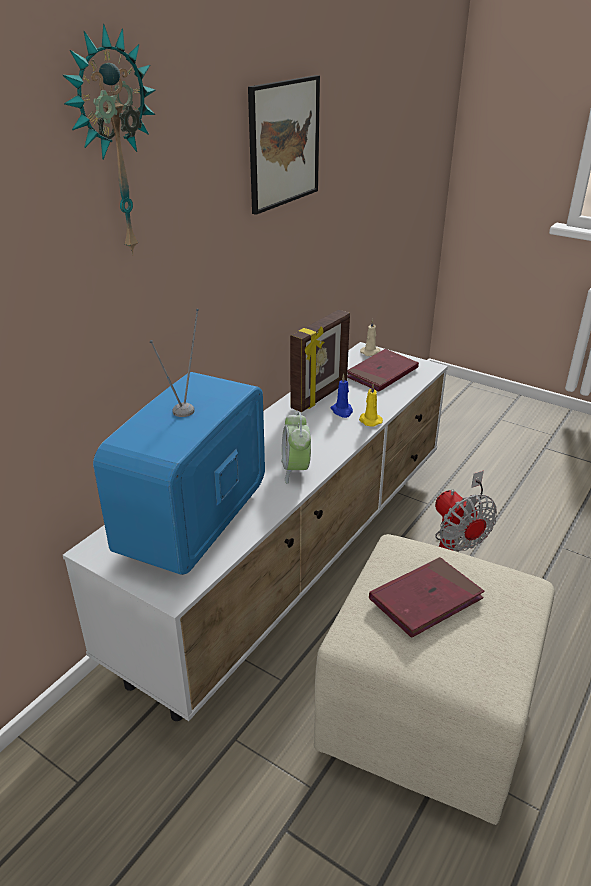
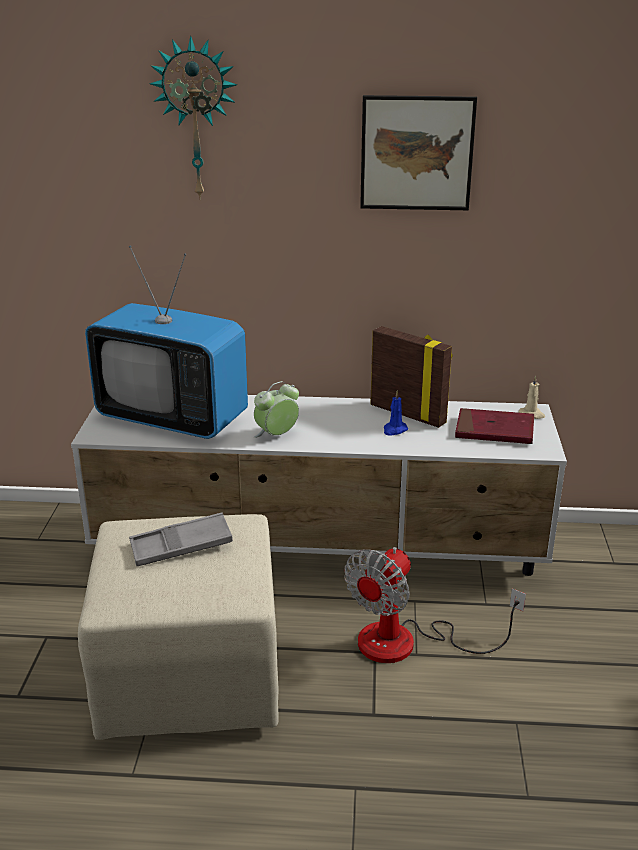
camera: 60 degrees right, 5 degrees down
(195, 522) = (173, 419): television -> television turned 150 degrees counterclockwise
(320, 396) = (408, 414): picture frame -> picture frame turned 150 degrees counterclockwise
(369, 420) = (394, 446): yellow candle -> none
(425, 600) = (181, 546): red book -> grey tray

